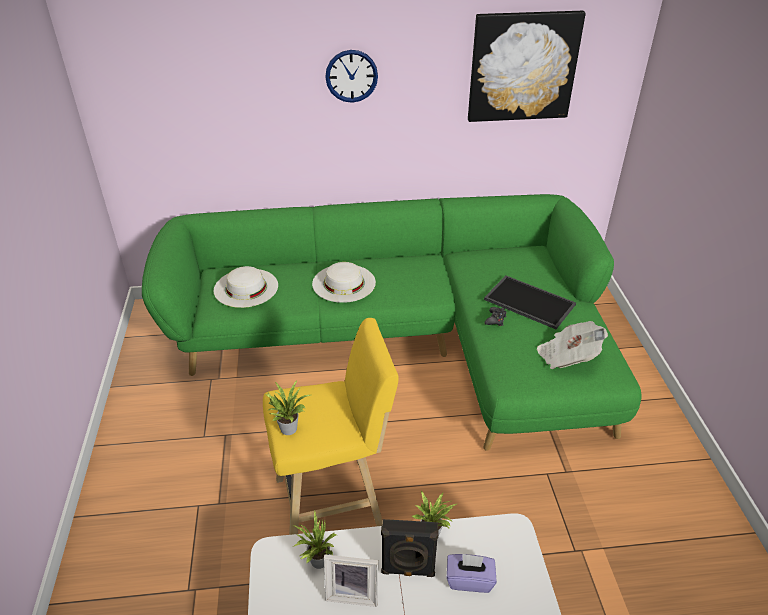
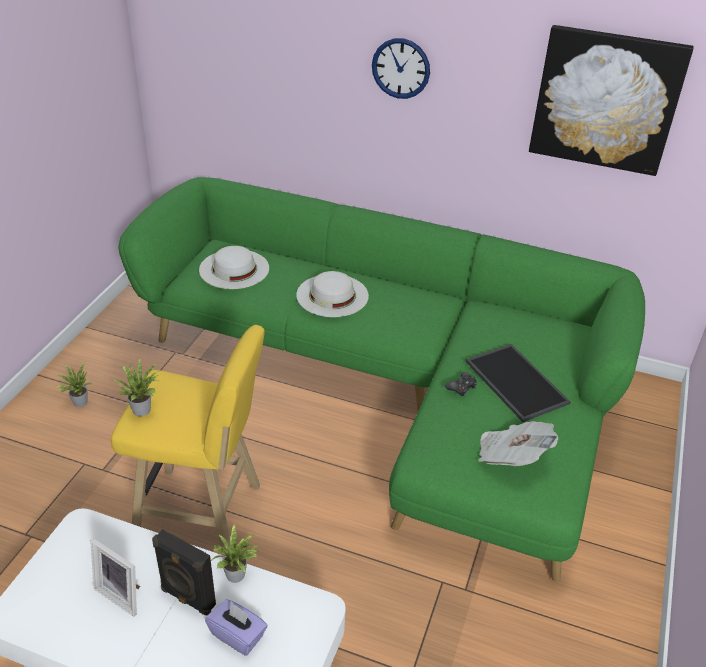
camera: 25 degrees right, 0 degrees up
(317, 561) = (113, 550): potted plant -> potted plant (78, 402)

